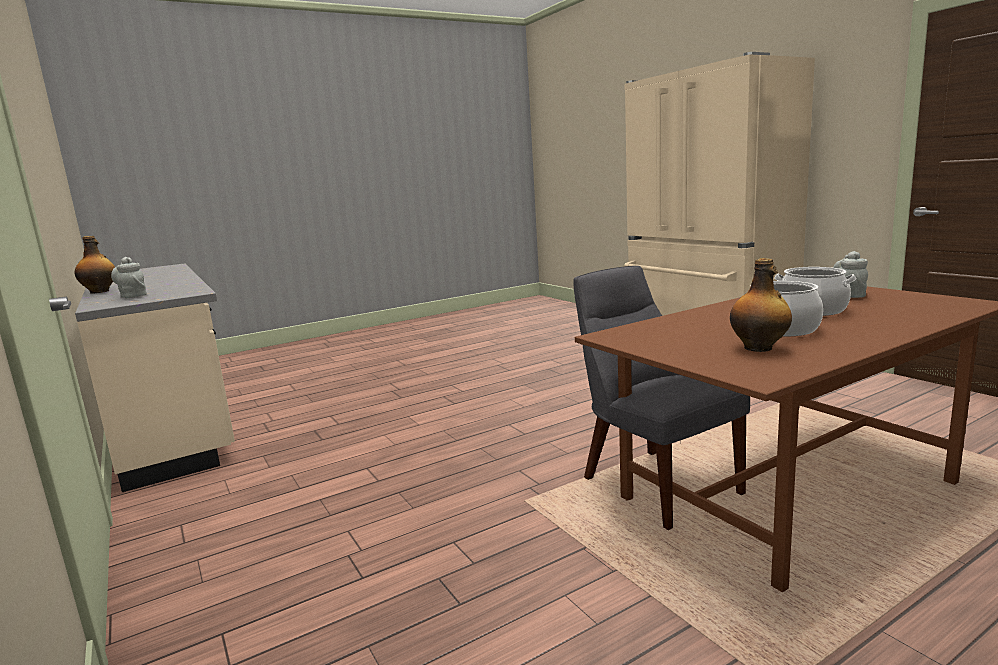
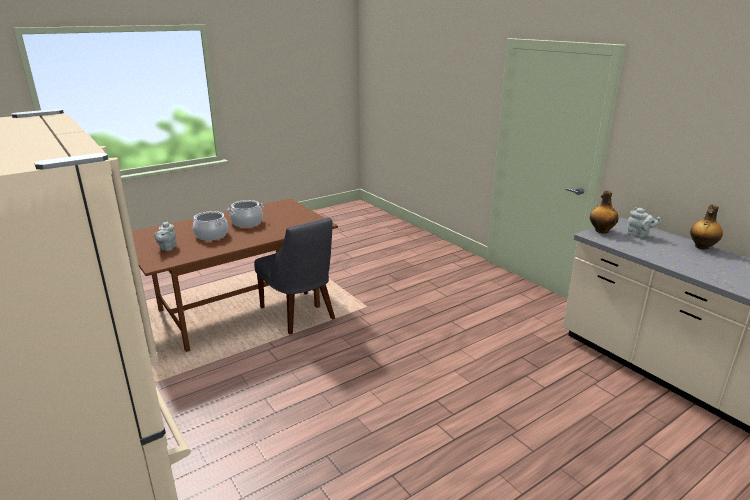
camera: 175 degrees right, 10 degrees up
(759, 348) = (270, 213): bottle -> bottle (601, 231)

